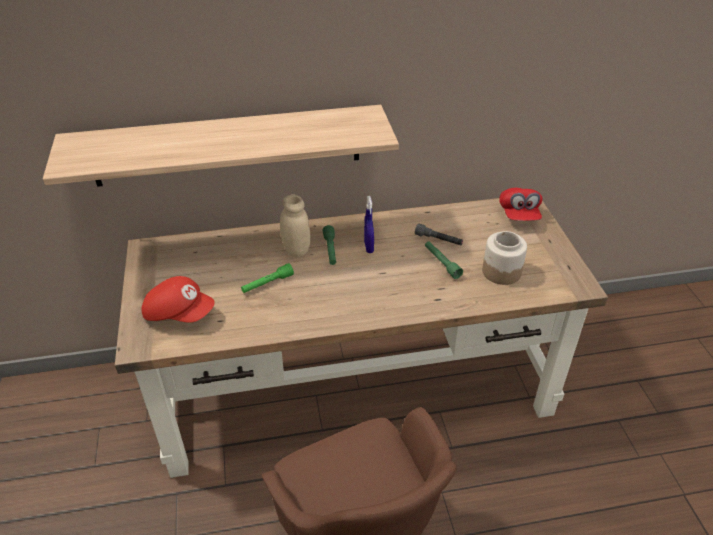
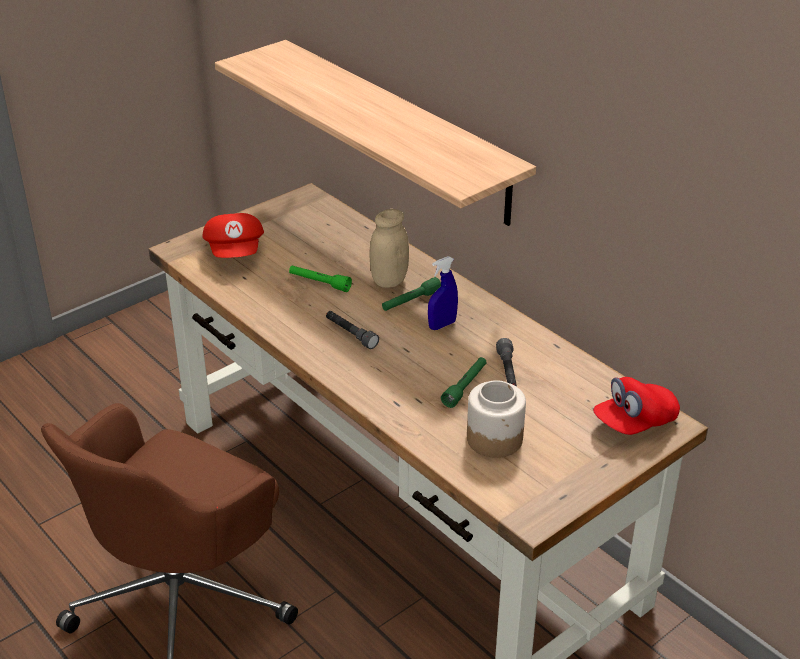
camera: 60 degrees right, 5 degrees down
(344, 291) = (351, 334): none -> grey flashlight

